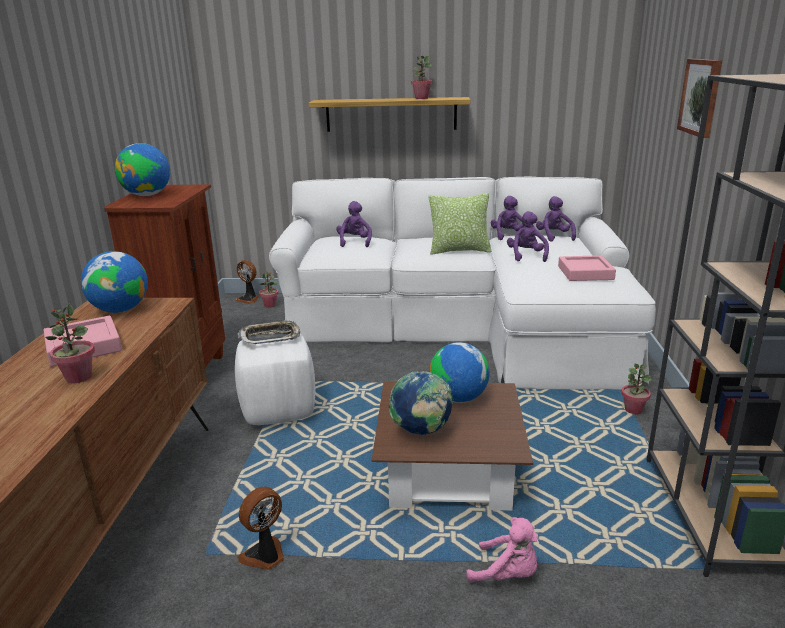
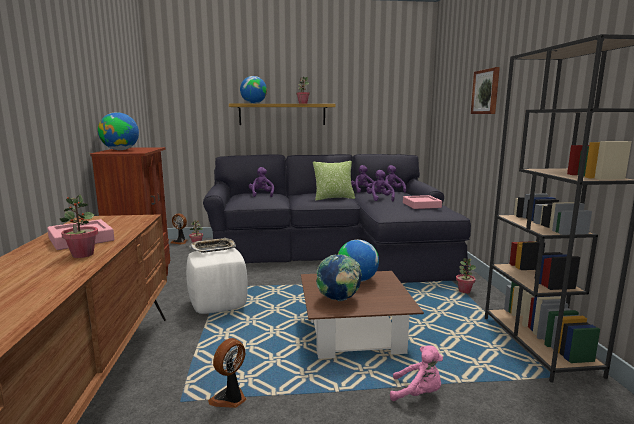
camera: 10 degrees left, 10 degrees down
(120, 310) = (104, 221): globe -> globe (253, 103)
(464, 325) = (337, 251): white sofa -> black sofa

